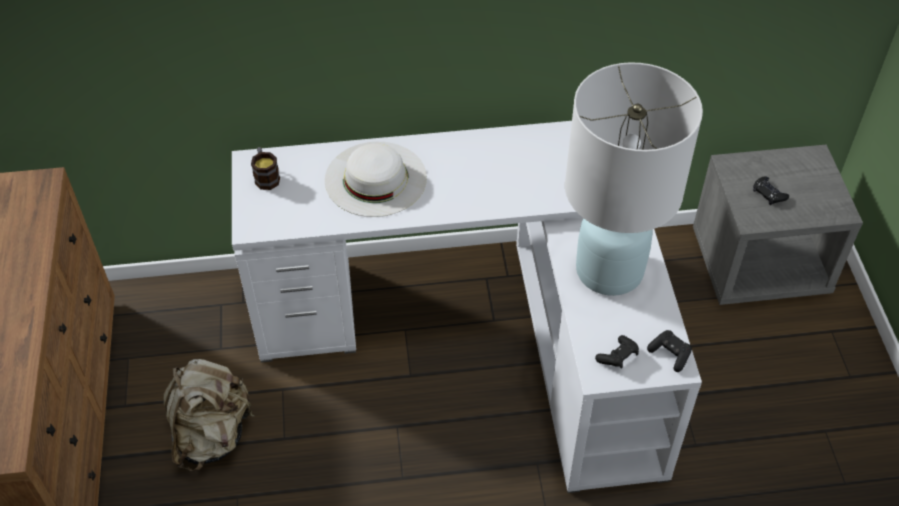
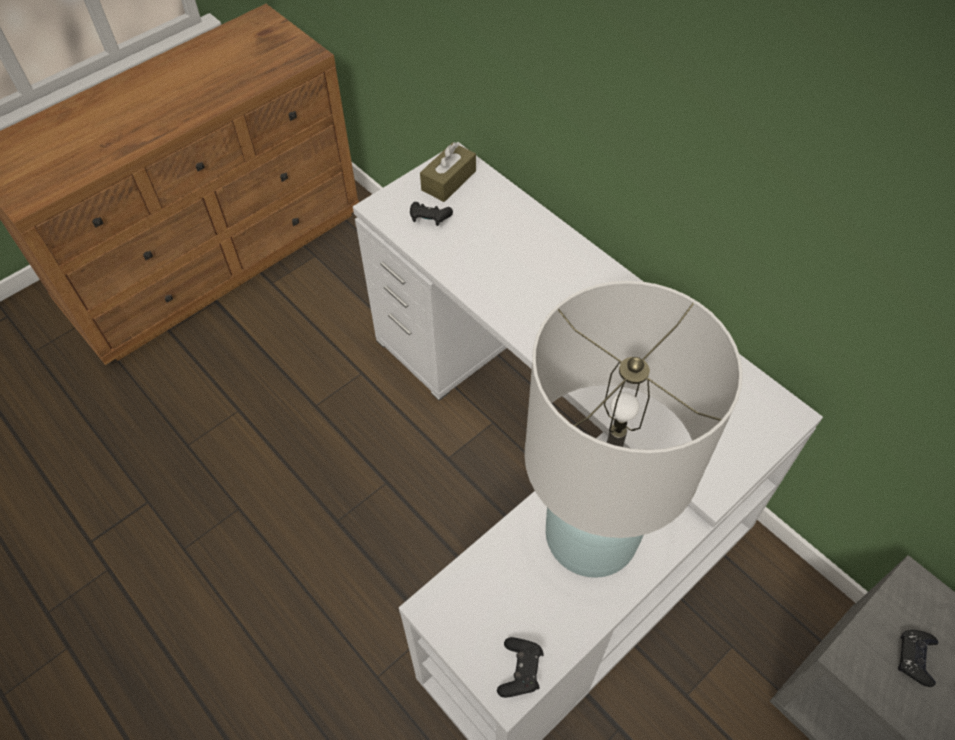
camera: 55 degrees right, 5 degrees up
(212, 435) = (283, 355): beige backpack -> none
(266, 176) = (448, 180): mug -> brown tissue box
(375, 179) = (518, 256): white hat -> none
(617, 357) = (474, 614): black game controller -> black game controller (429, 219)

